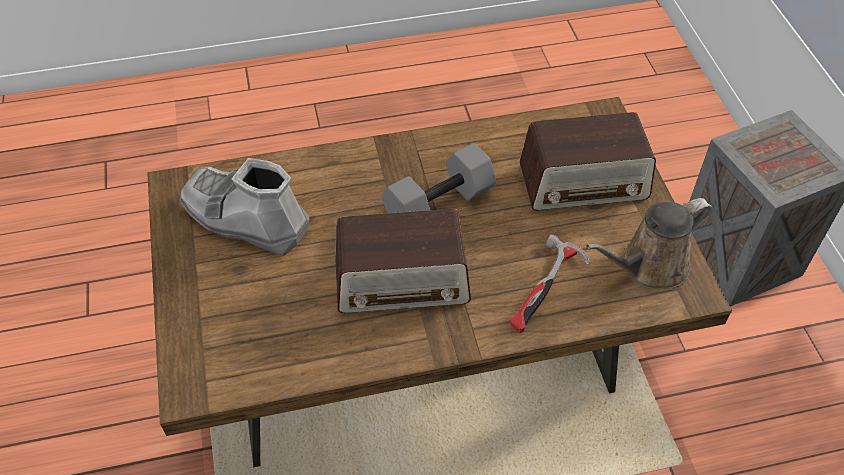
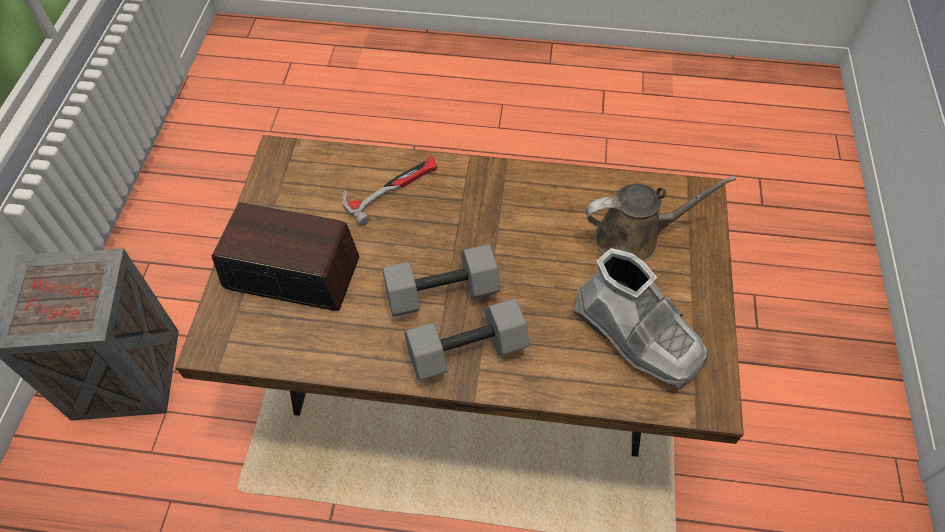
camera: 160 degrees left, 5 degrees up
(395, 165) = (466, 353): none -> grey dumbbell
(402, 281) = (506, 229): radio -> none
(648, 267) = (297, 181): brown watering can -> brown watering can (633, 238)

